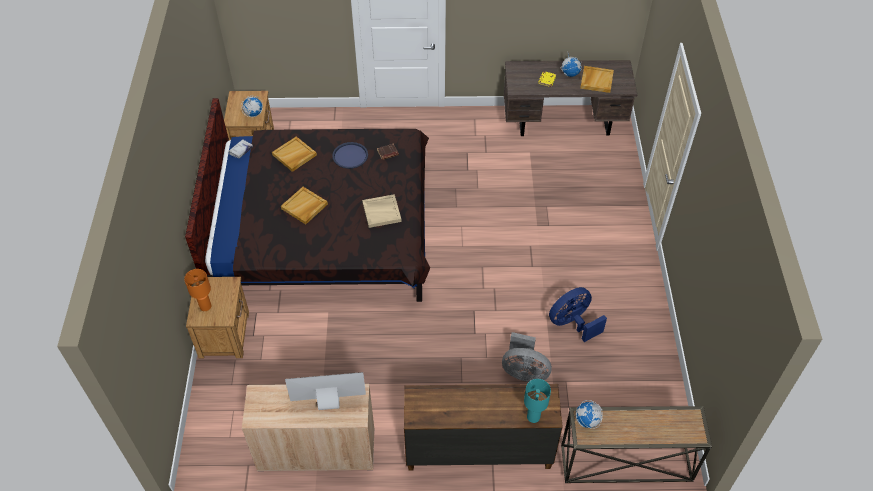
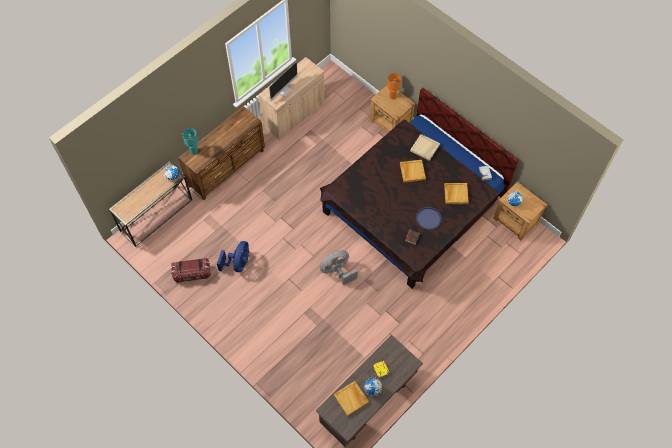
camera: 135 degrees right, 10 degrees up
(382, 212) = (372, 201): beige tray -> beige tray (424, 148)
(524, 371) = (239, 218): grey fan -> grey fan (337, 271)
(637, 354) = (192, 274): none -> storage box

